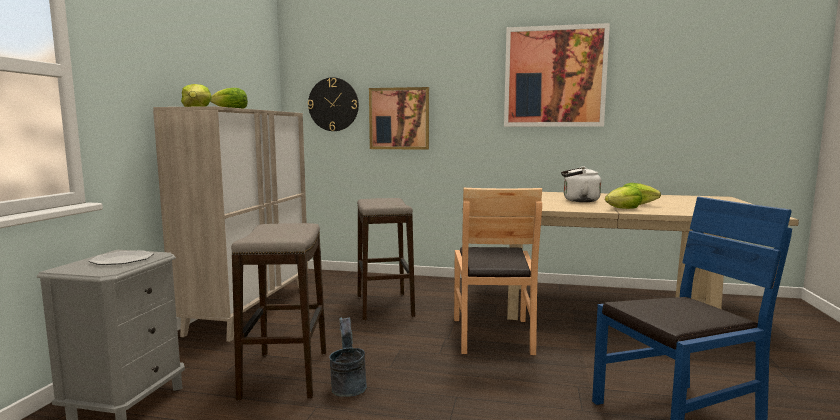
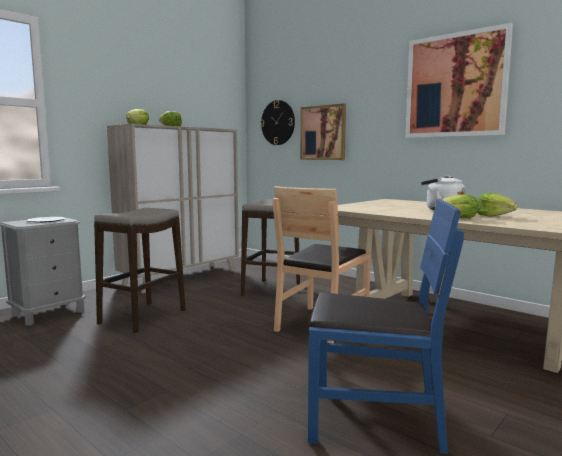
camera: 30 degrees right, 0 degrees up
(348, 385) = (167, 332): grey bucket -> none

